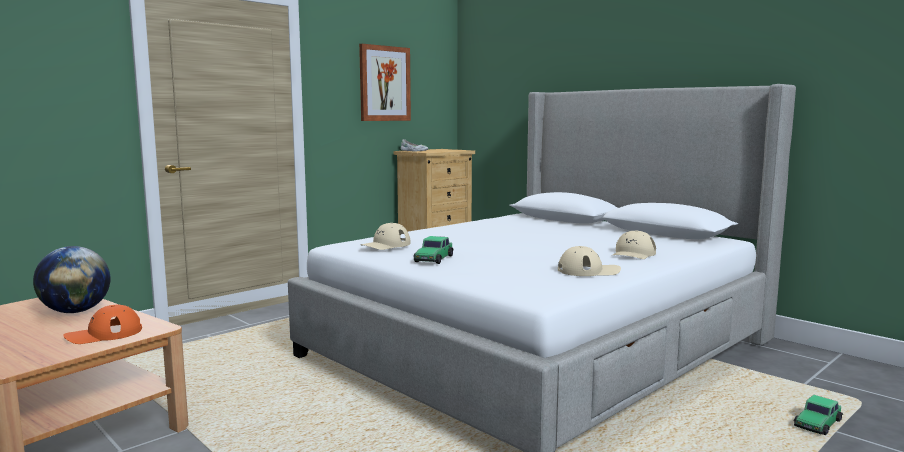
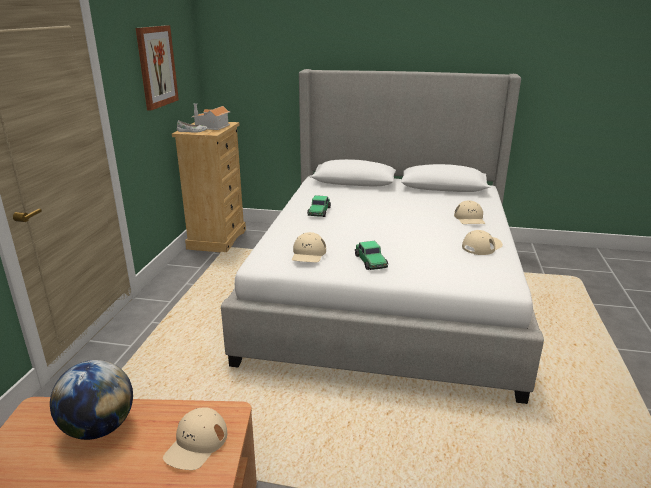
camera: 35 degrees left, 15 degrees up
(104, 334) = (196, 444): orange cap -> beige cap
(439, 150) = (211, 127): none -> toy house
(817, 424) = (580, 301): toy car -> toy car (319, 212)

